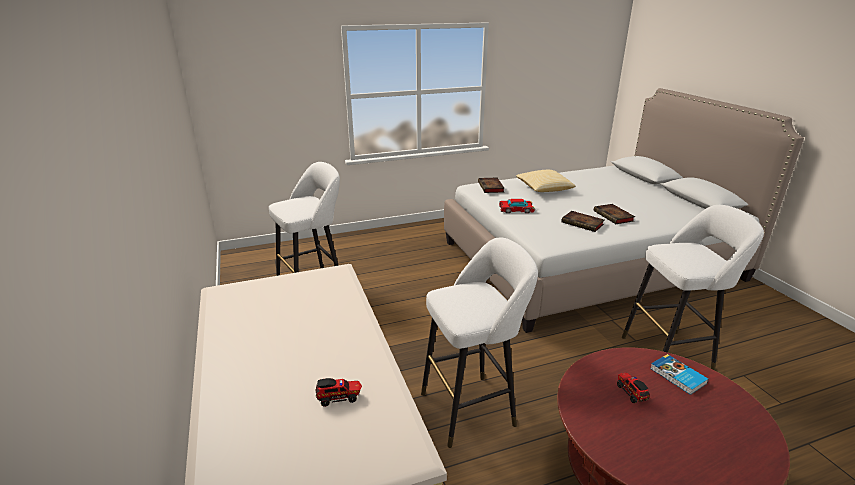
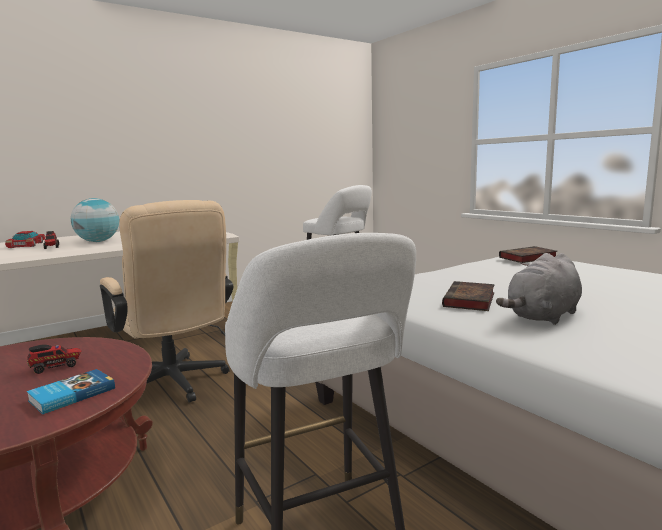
camera: 75 degrees right, 15 degrees down
(320, 358) = (98, 241): none -> globe
(472, 408) = (175, 385): white stool -> beige office chair
(516, 209) = (467, 272): toy car -> toy car (27, 245)
(543, 189) = (585, 277): pillow -> none
(614, 216) = (542, 316): book -> grey plush toy

